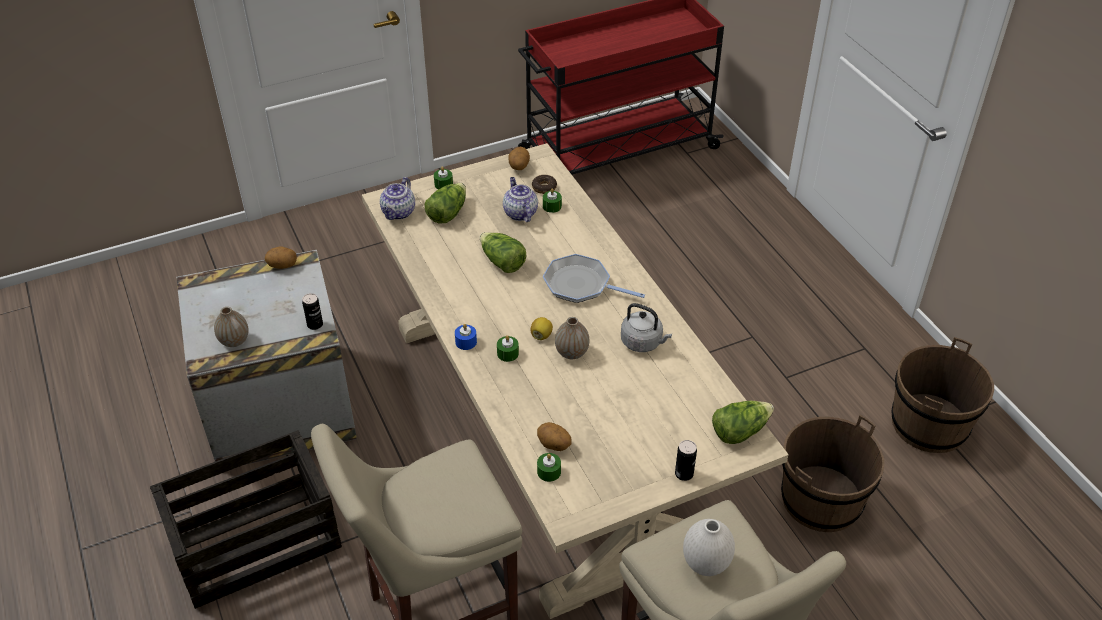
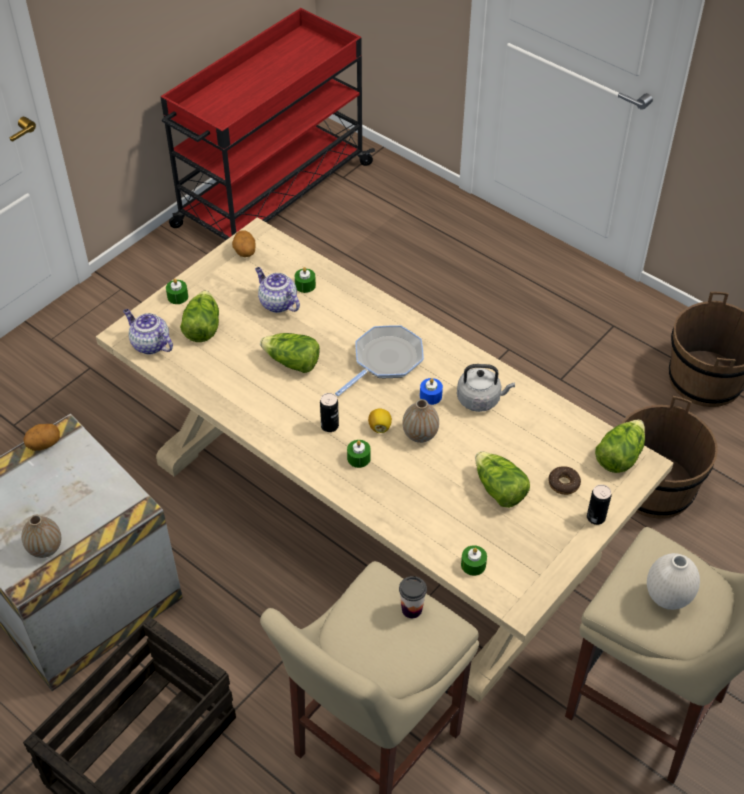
camera: 25 degrees left, 5 degrees up
(315, 324) = (123, 498): can -> can (329, 426)
(398, 213) = (150, 344): teapot -> teapot turned 135 degrees clockwise
(466, 342) = (309, 461): blue candle -> blue candle (430, 396)
(473, 487) = (411, 609): none -> cup
(544, 187) = (284, 267): donut -> donut (563, 483)
(553, 445) = (461, 536): potato -> none
(581, 285) = (385, 360): frying pan -> frying pan turned 135 degrees clockwise
(611, 420) = (499, 489): none -> lettuce

